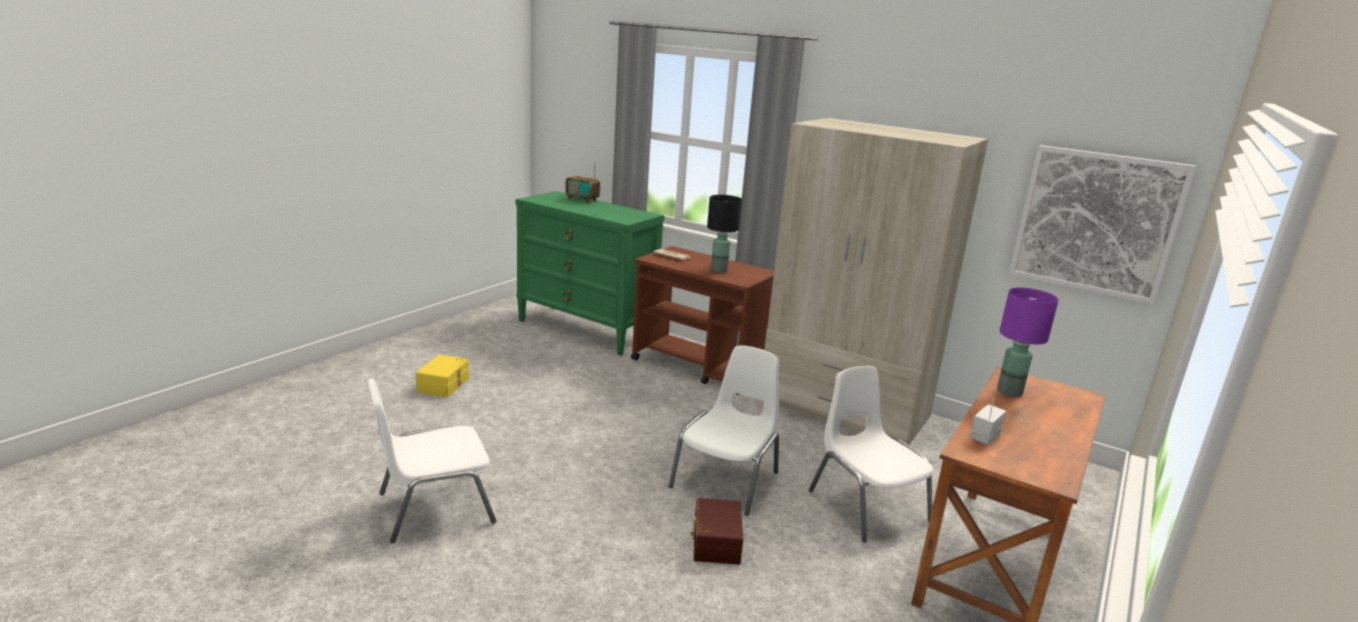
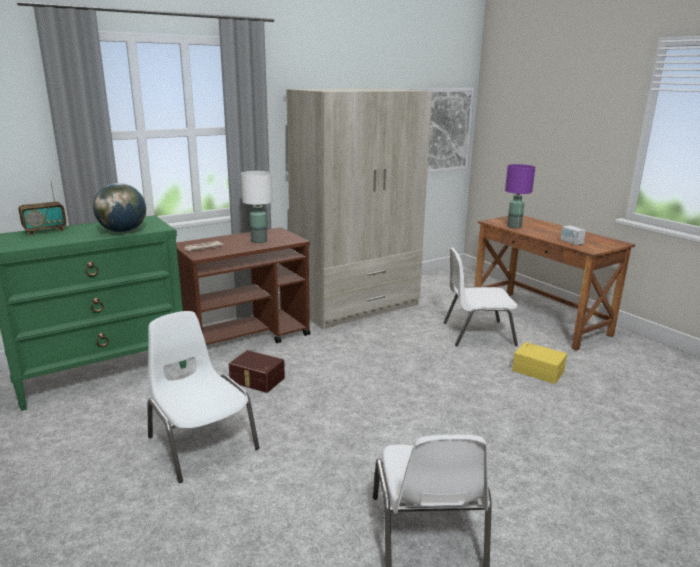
camera: 65 degrees left, 0 degrees up
(444, 385) = (147, 495): yellow storage box -> yellow storage box (538, 370)
(603, 214) = (123, 231): none -> globe
(714, 542) = (509, 394): brown storage box -> brown storage box (256, 380)
(719, 270) = (258, 241): black table lamp -> white table lamp
(727, 479) = (432, 370): white chair -> white chair (201, 442)

